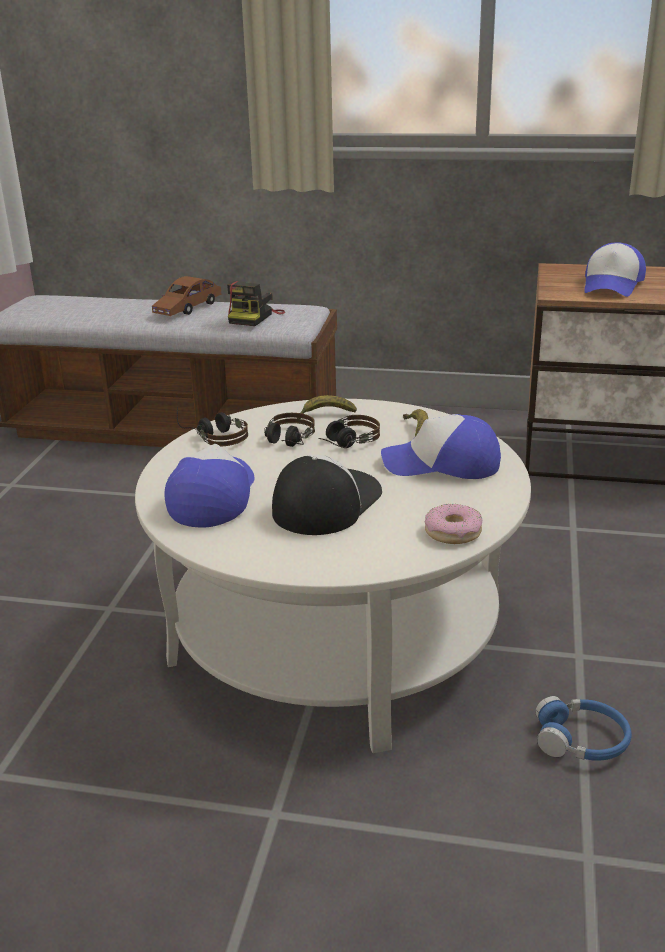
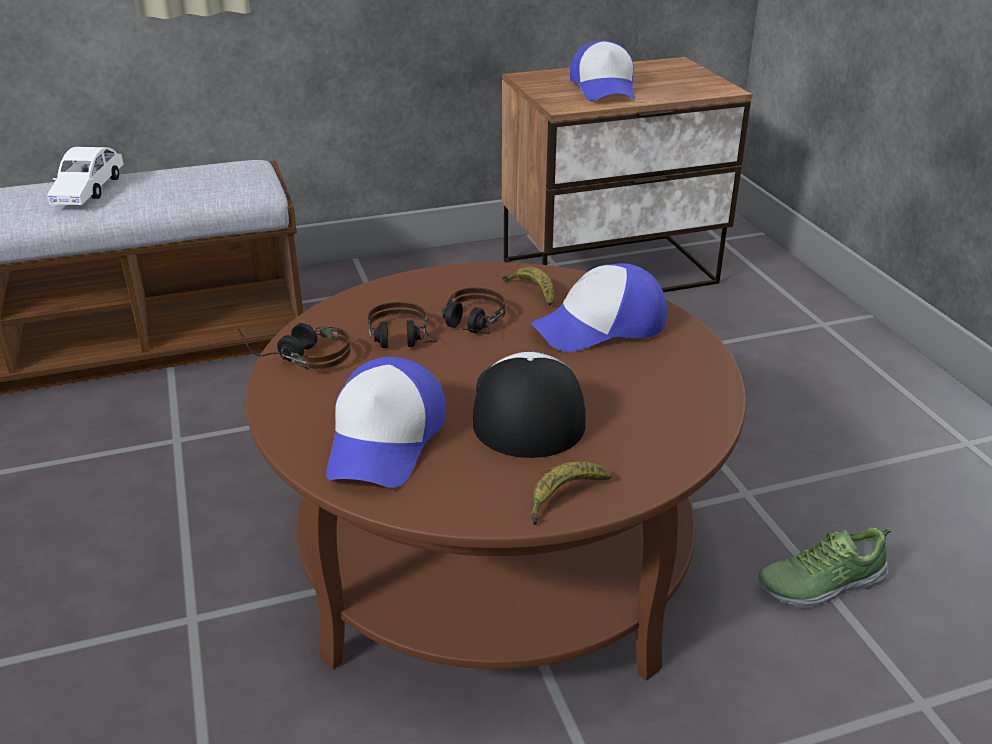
camera: 30 degrees left, 5 degrees up
(188, 308) = (89, 190): brown toy car -> white toy car
(213, 497) = (385, 440): cap -> cap turned 150 degrees counterclockwise
(254, 317) = (194, 187): camera -> none
(325, 415) = (410, 297): banana -> banana (564, 498)
(336, 633) = (495, 553): white coffee table -> brown coffee table
(453, 532) = (695, 404): donut -> none
(581, 740) = (819, 583): blue headphones -> shoe

